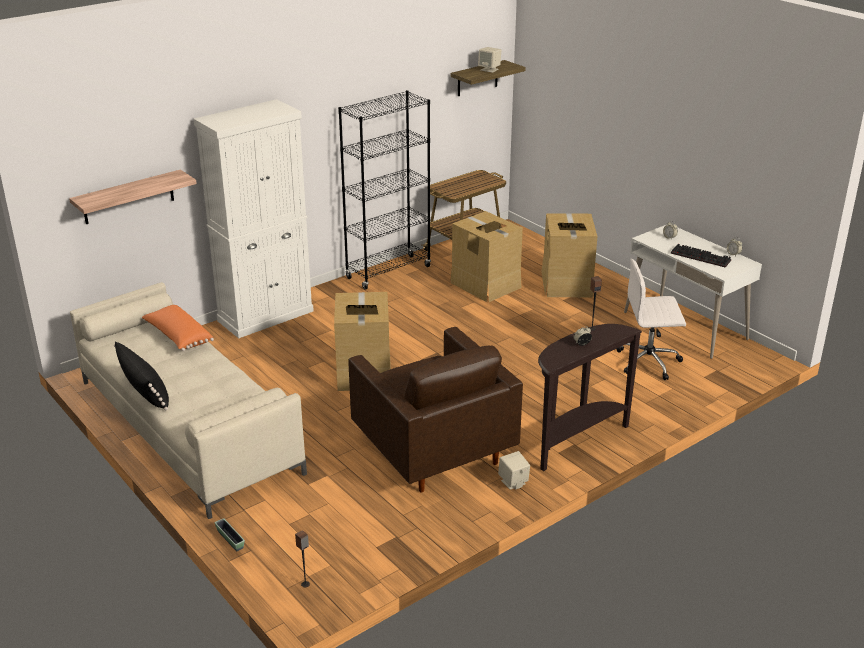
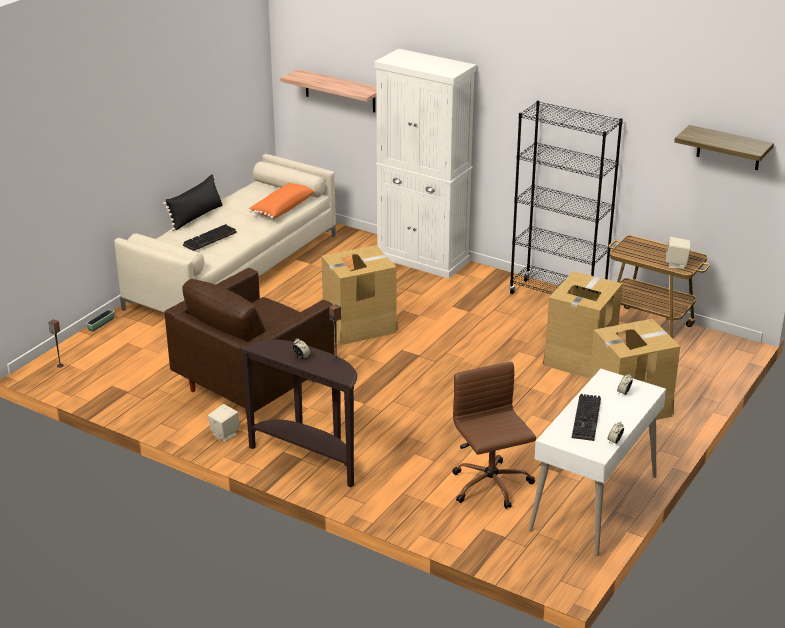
camera: 70 degrees right, 0 degrees up
(213, 389) = (210, 239): none -> keyboard
(489, 69) = (724, 140): beige speaker -> beige speaker (676, 264)
(649, 361) = (491, 486): white office chair -> brown office chair

